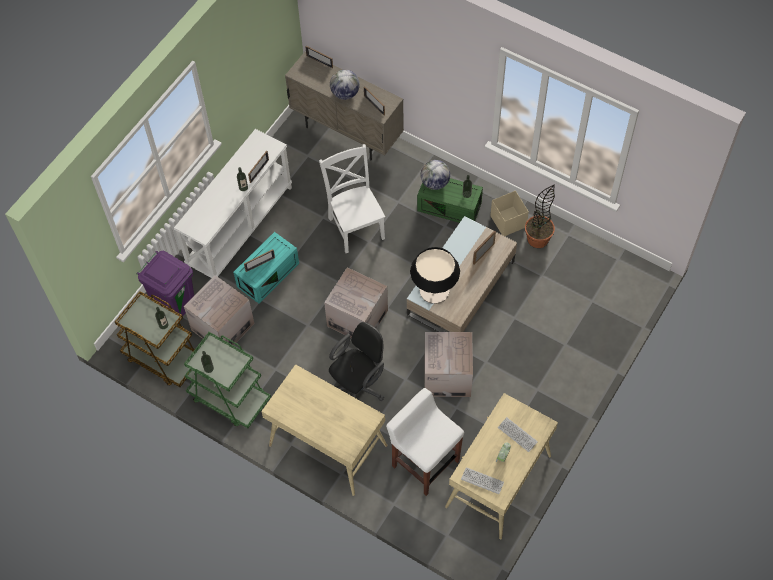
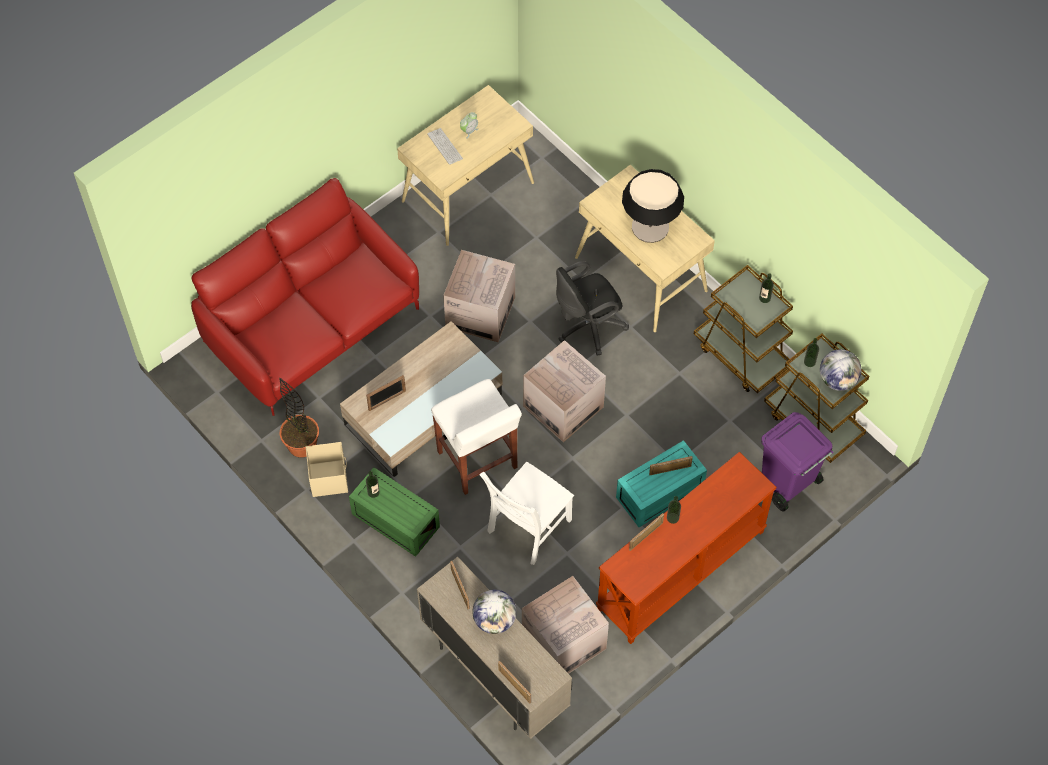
camera: 165 degrees left, 0 degrees up
(222, 326) = (732, 441): cardboard box -> cardboard box (564, 641)
(229, 398) = (741, 355): green cart -> brown cart
(239, 226) = (681, 571): white console table -> brown console table
(356, 226) = (527, 528): white chair -> white chair turned 45 degrees clockwise
(425, 463) = (539, 230): white stool -> white stool (477, 461)
(434, 290) = (465, 371): table lamp -> table lamp (650, 227)
(435, 183) = (408, 519): globe -> globe (837, 380)
(482, 481) = (499, 115): keyboard -> none
(573, 328) = (312, 325): none -> red sofa

